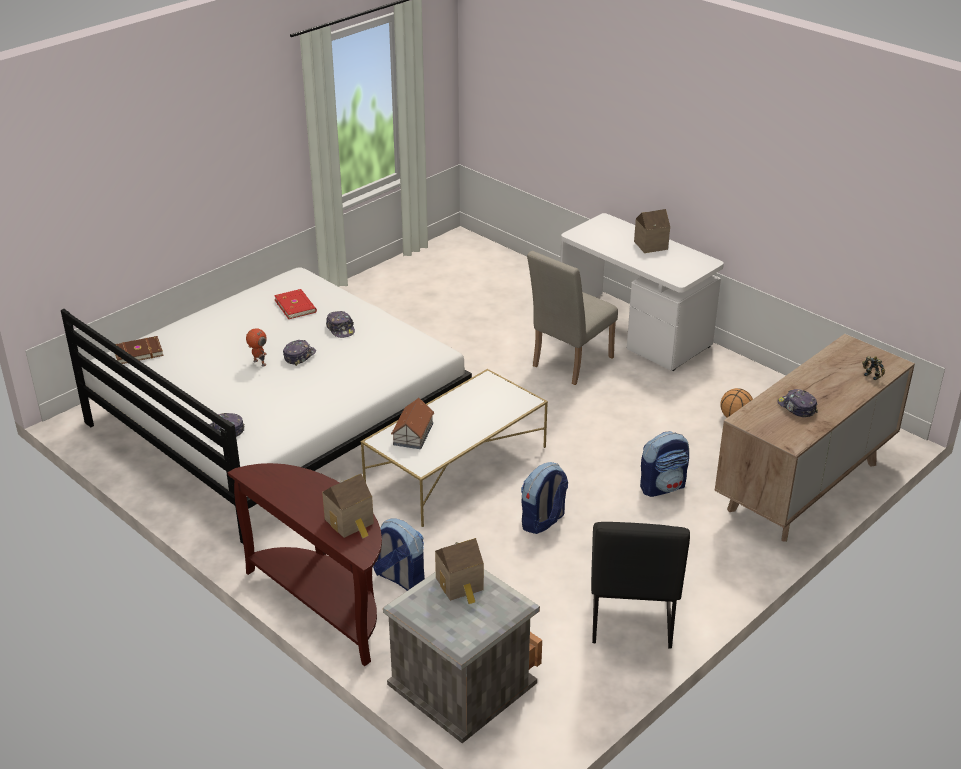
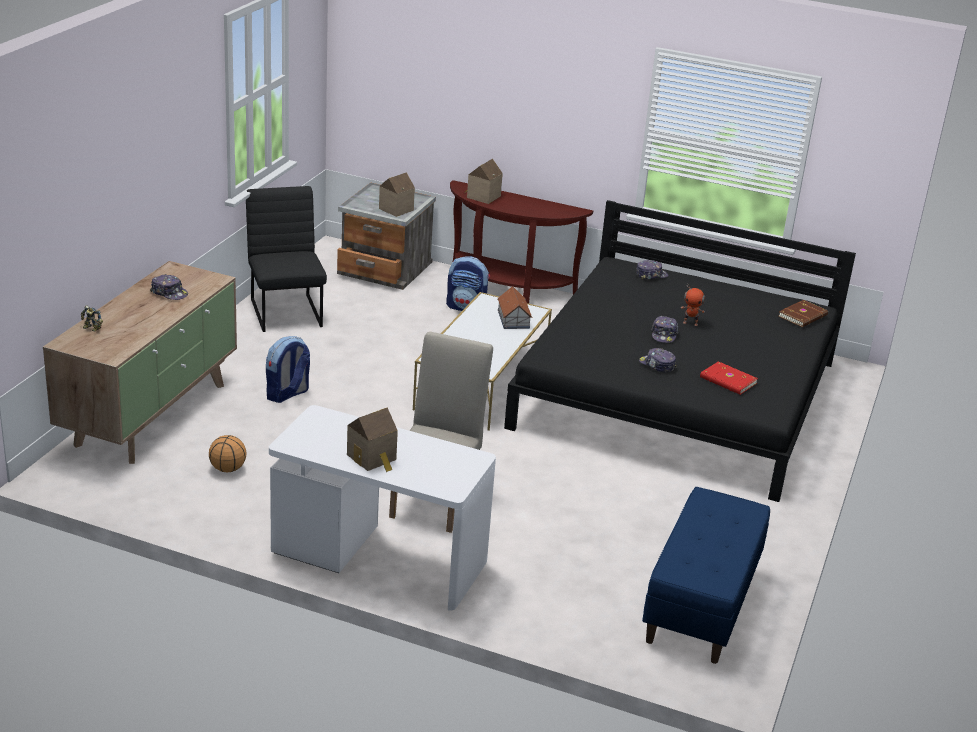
camera: 155 degrees right, 5 degrees down
(278, 418) = (677, 395): white bed -> black bed
(432, 271) = (702, 605): none -> blue bench
(543, 521) = (381, 354): backpack -> none

